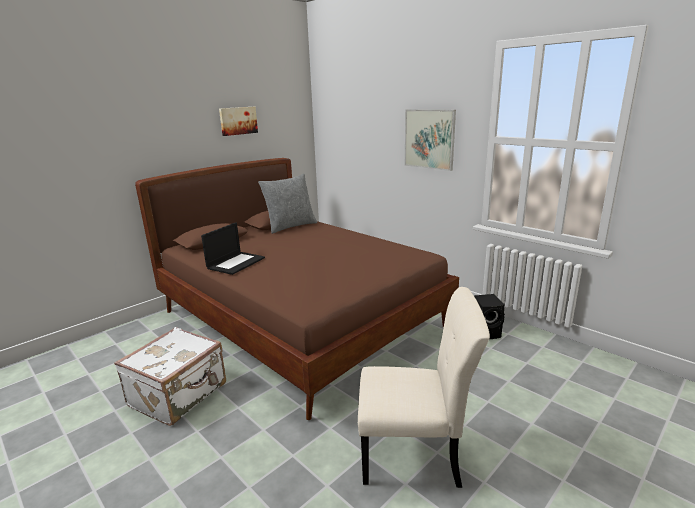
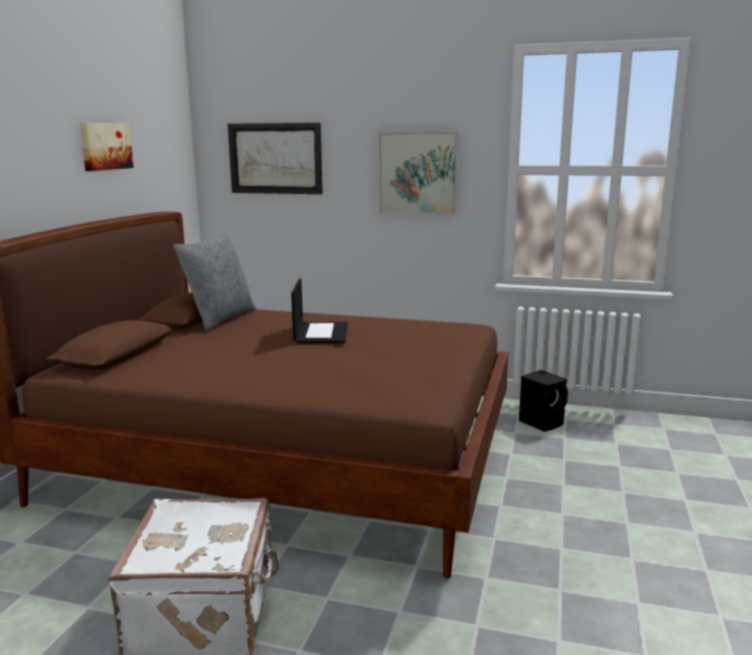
camera: 30 degrees left, 5 degrees down
(236, 263) = (217, 373): laptop -> laptop (320, 333)
(351, 125) = (275, 158): none -> picture
(415, 455) = (614, 570): beige chair -> none

